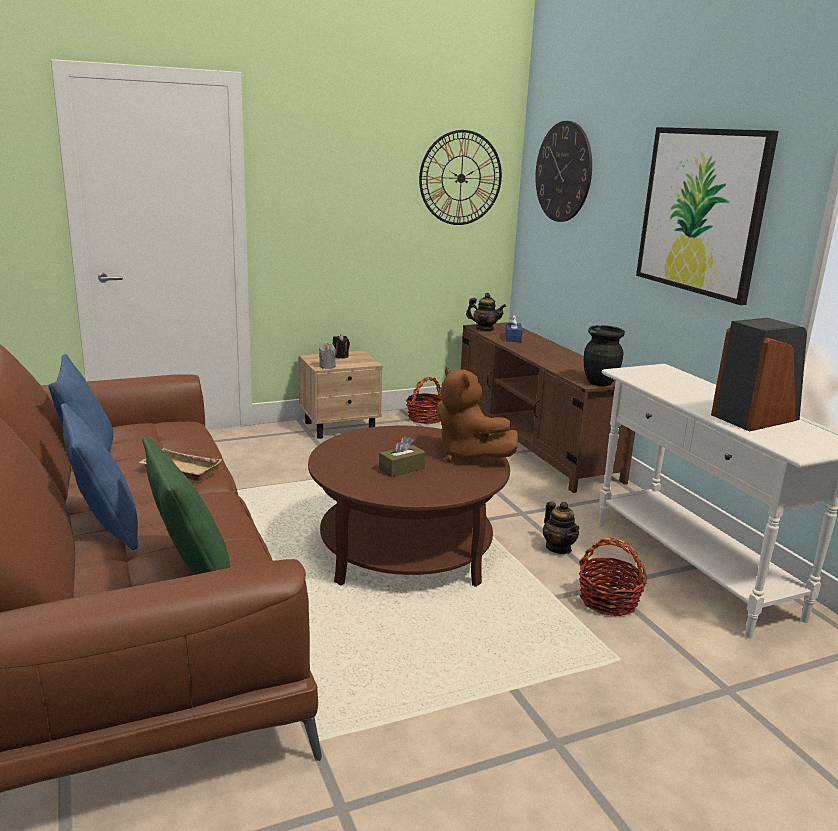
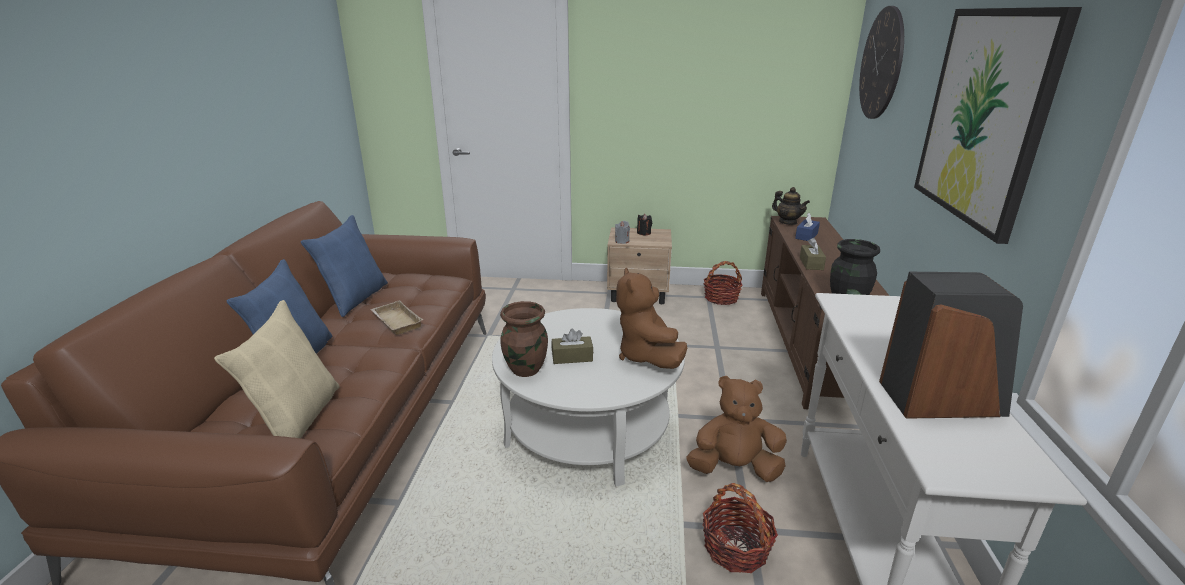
camera: 30 degrees right, 5 degrees up
(191, 571) = (297, 418): green pillow -> beige pillow
(370, 486) = (525, 370): none -> brown vase
(405, 549) = (588, 428): brown coffee table -> white coffee table
(461, 178) = (782, 70): wall clock -> none
(541, 359) = (811, 263): none -> brown tissue box
(558, 548) = (734, 468): teapot -> brown plush toy

